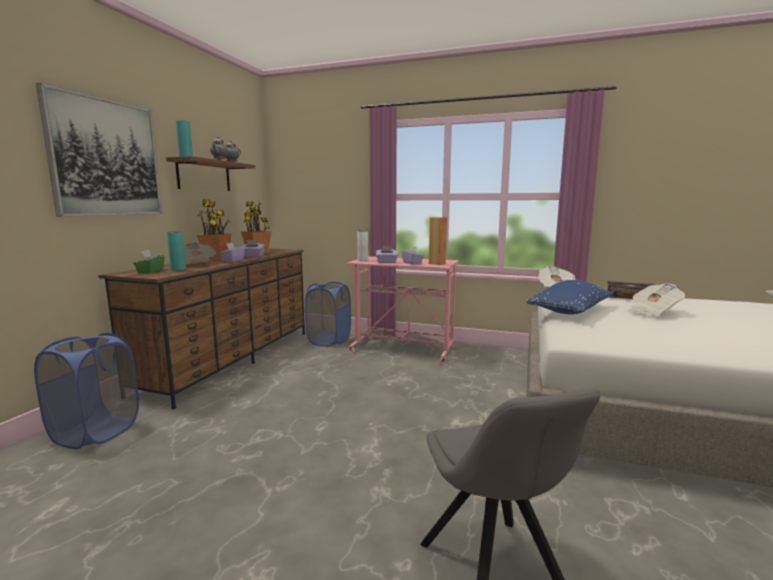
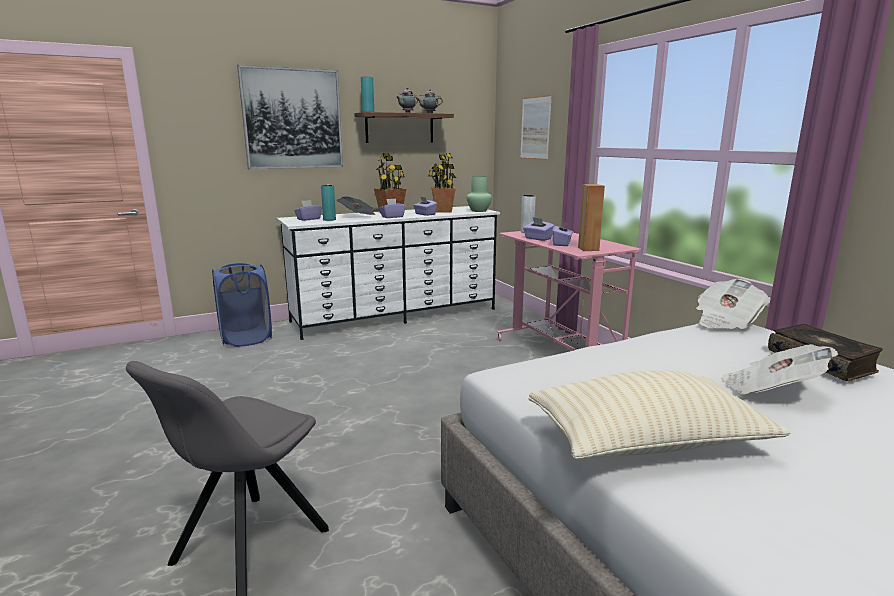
camera: 45 degrees right, 5 degrees up
(150, 271) = (308, 219): green tissue box -> purple tissue box
(230, 359) = (395, 315): brown dresser -> white dresser
(285, 250) = (478, 211): none -> green vase
(323, 180) = (535, 128): none -> picture
(329, 340) = (503, 322): blue laundry basket -> none
(570, 311) = (636, 349): blue pillow -> none
(695, 344) = (647, 442): none -> beige pillow

